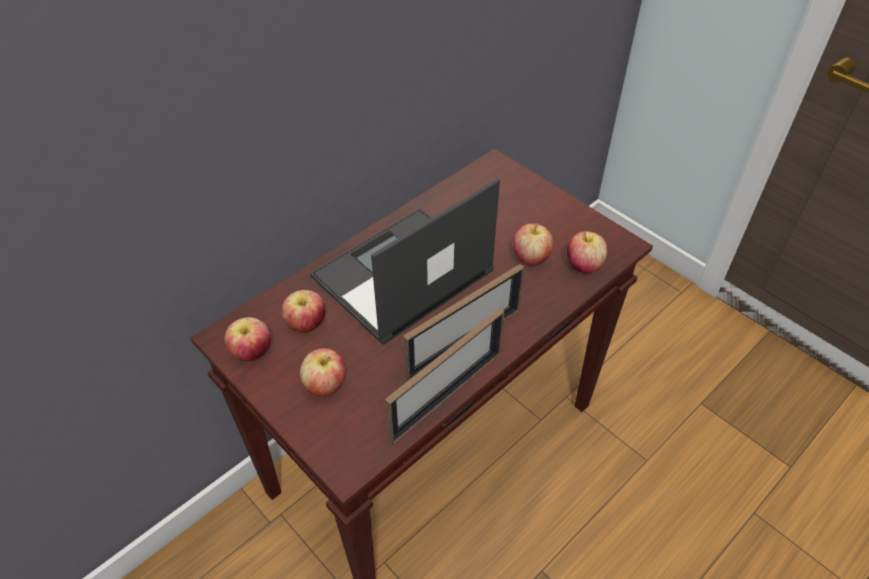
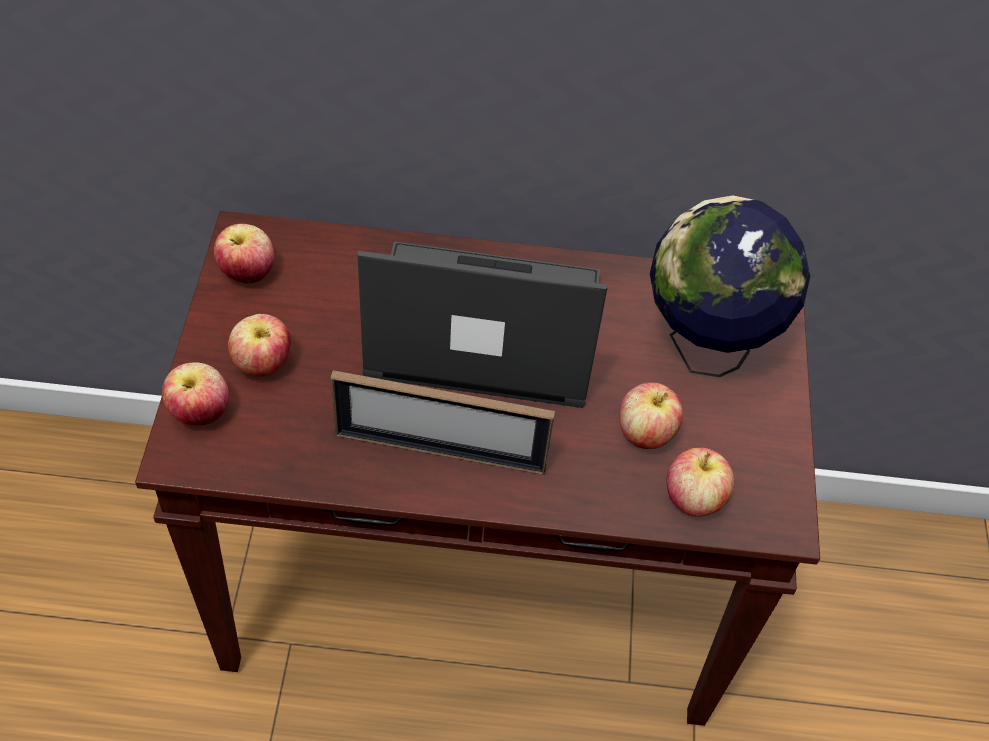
camera: 45 degrees right, 5 degrees up
(306, 324) = (326, 291): apple -> apple (200, 413)
(446, 395) = (350, 483): picture frame -> none
(503, 205) = (706, 349): none -> globe

